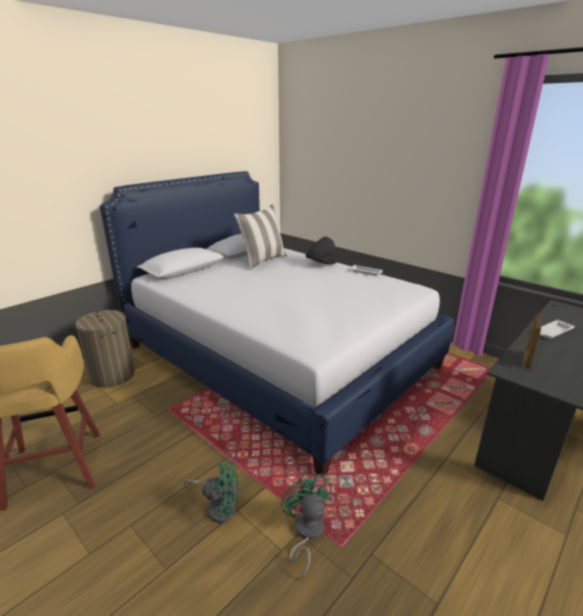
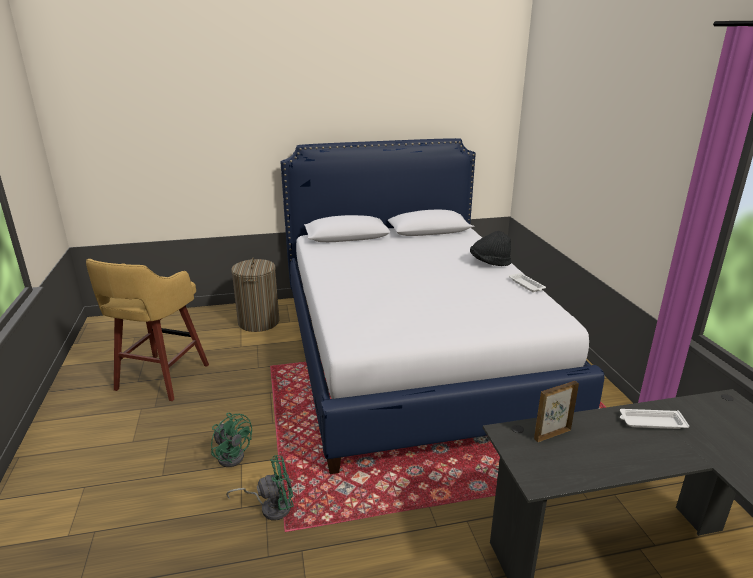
camera: 35 degrees right, 0 degrees up
(262, 261) = (432, 245): pillow -> none
(306, 533) = (271, 507): green fan -> green fan turned 60 degrees clockwise

